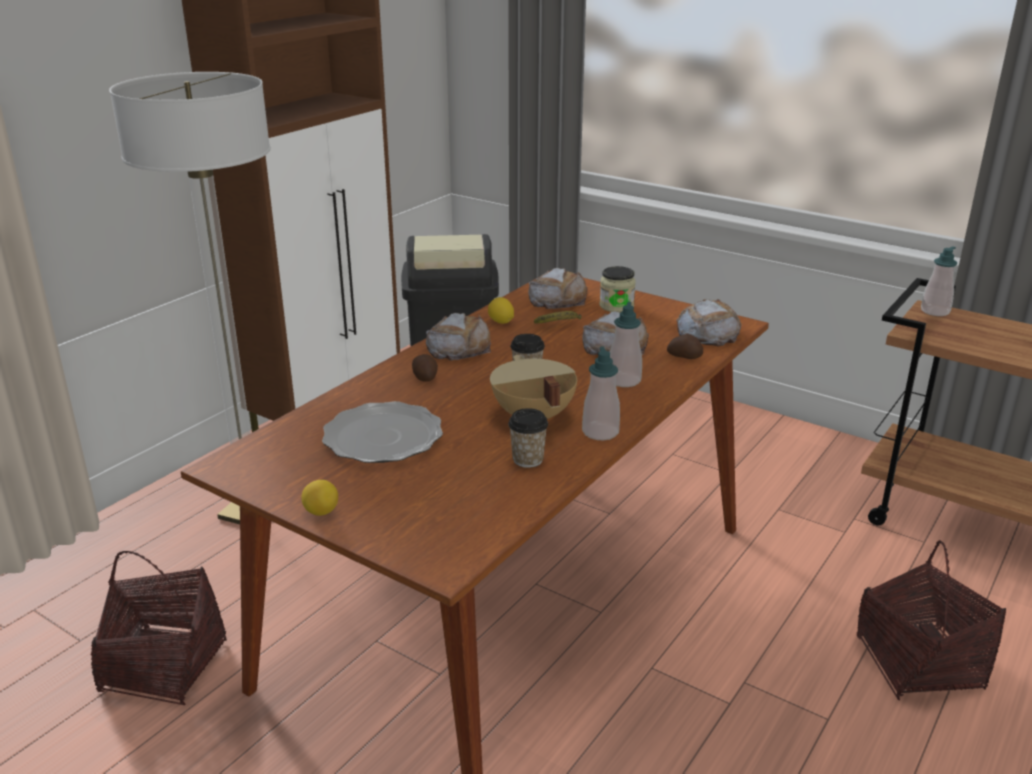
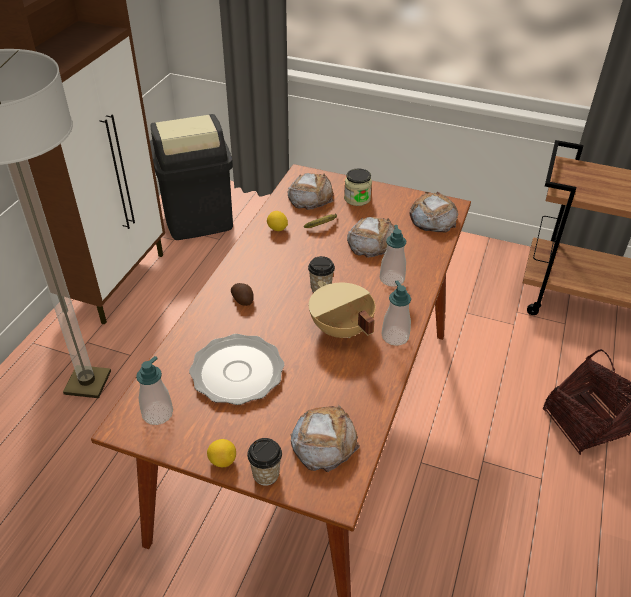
camera: 15 degrees left, 15 degrees up
(164, 666) = (73, 537): basket -> none
(459, 346) = (256, 261): bread -> bread (324, 441)
(528, 459) = (354, 375): cup -> cup (266, 474)
(684, 356) = (425, 246): potato -> none
(935, 311) = (571, 166): soap dispenser -> soap dispenser (157, 413)

